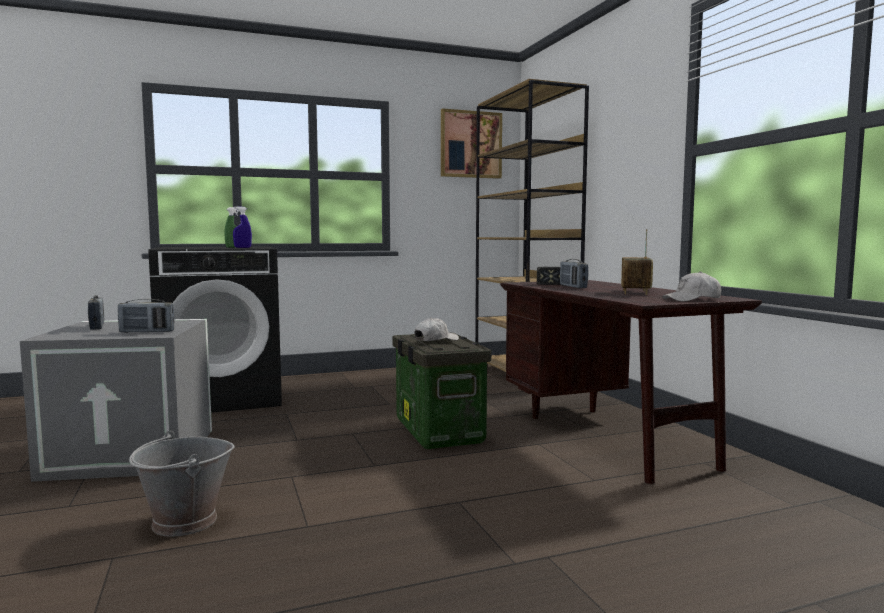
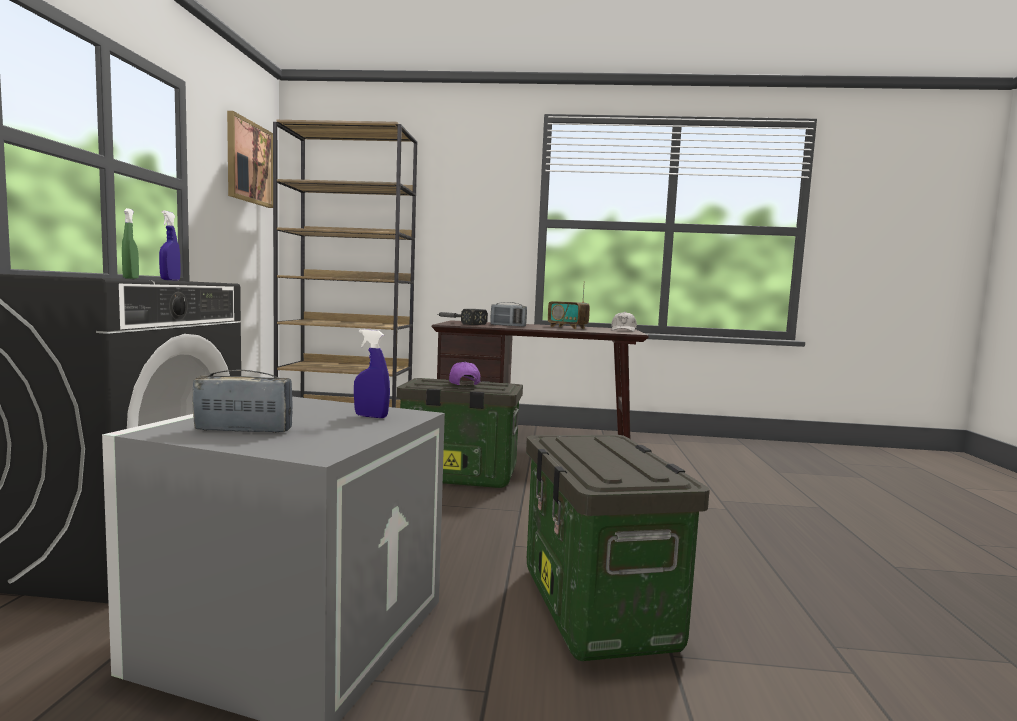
camera: 65 degrees left, 0 degrees up
(147, 332) = (371, 416): radio -> blue spray bottle
(184, 522) = (599, 609): grey bucket -> storage box
(435, 340) = (463, 383): white cap -> purple cap

